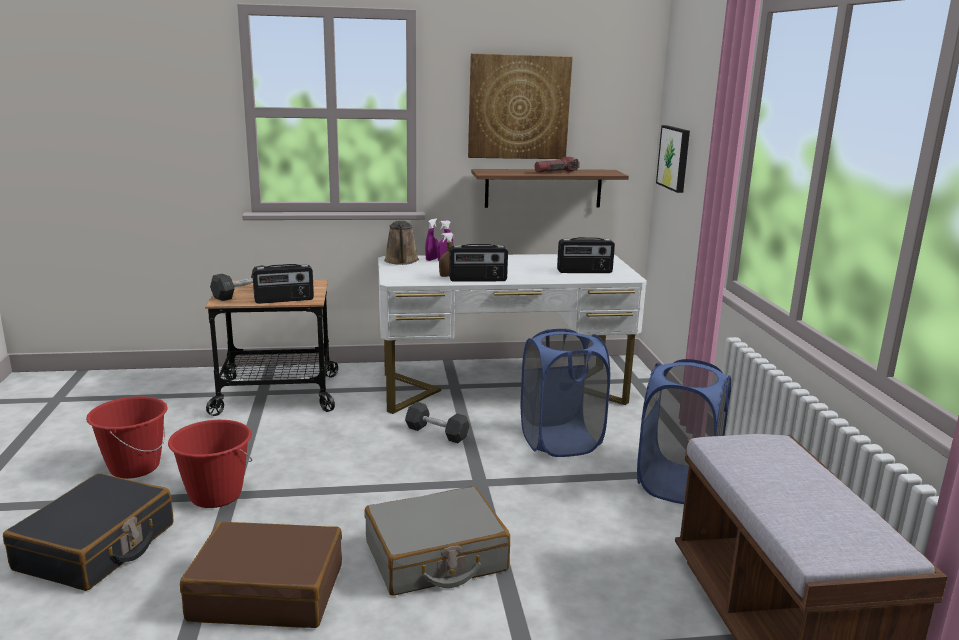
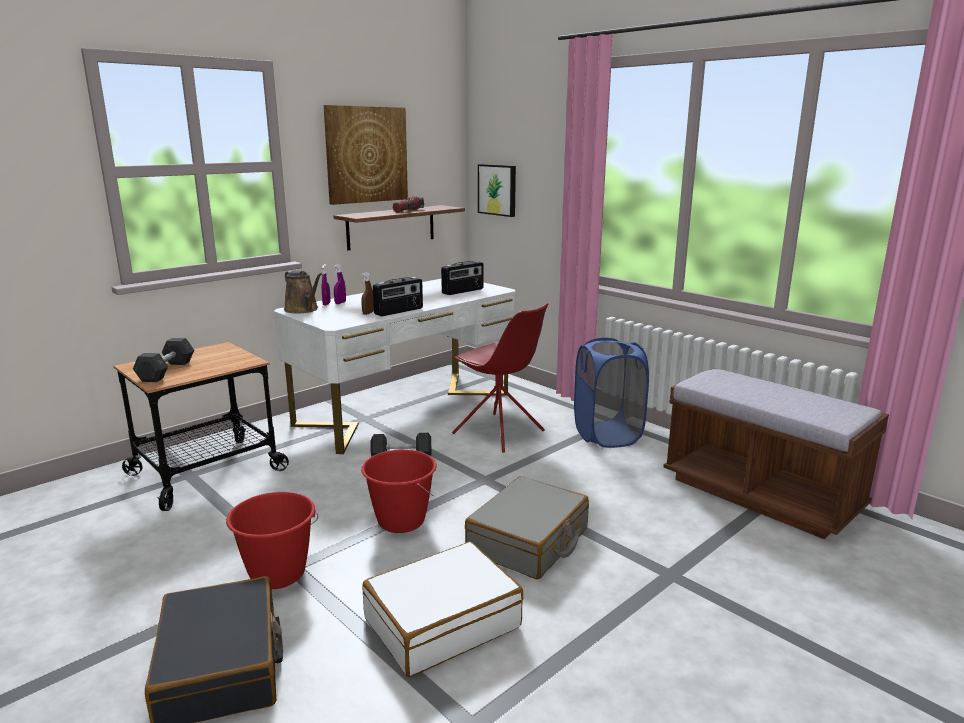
camera: 35 degrees left, 0 degrees up
(134, 467) = (148, 585): red bucket -> red bucket (401, 521)
(268, 591) = (442, 622): brown suitcase -> white suitcase
(284, 300) = (223, 367): radio -> none
(560, 441) = (500, 433): blue laundry basket -> red chair

